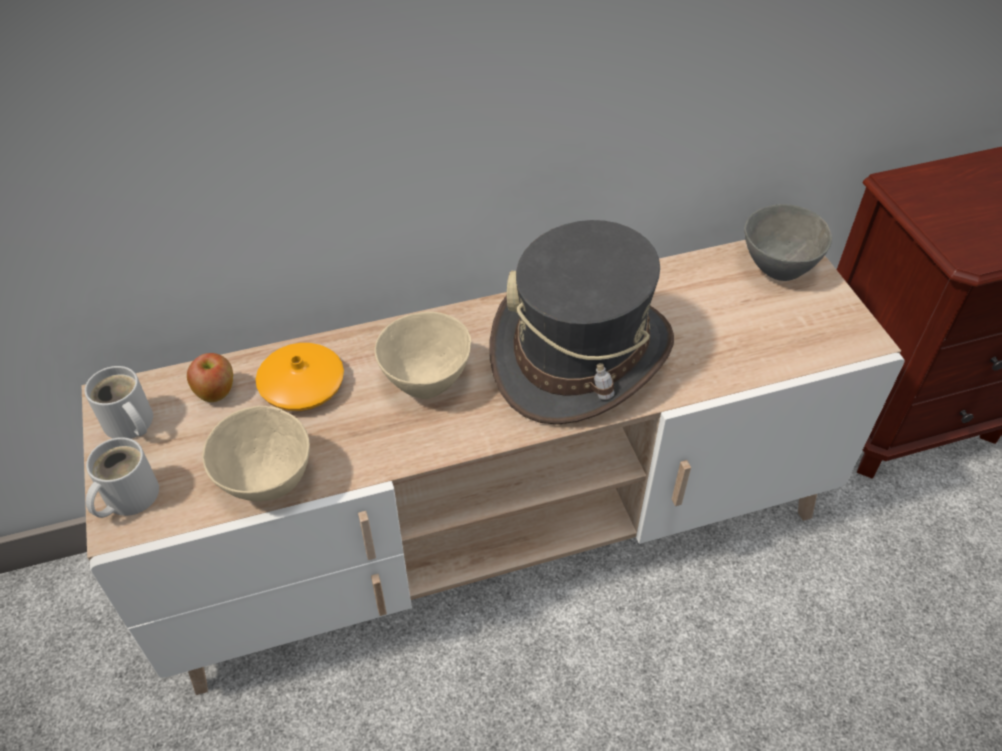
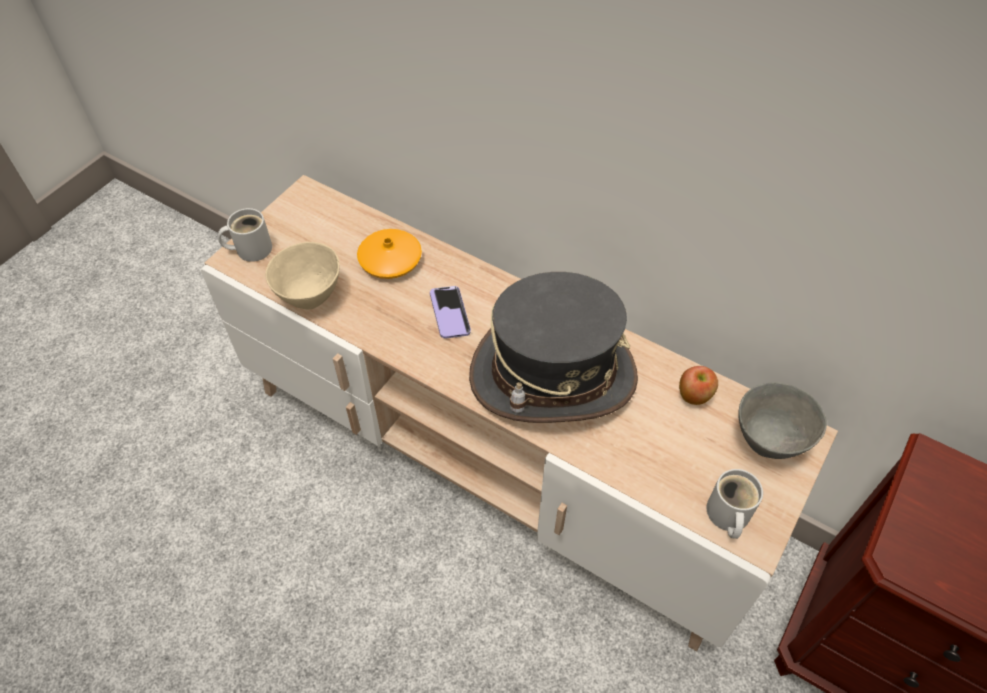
camera: 50 degrees right, 5 degrees up
(129, 425) = (295, 212): white mug -> white mug (726, 515)
(216, 392) = (349, 229): apple -> apple (694, 396)
(426, 381) = (450, 313): beige bowl -> phone

